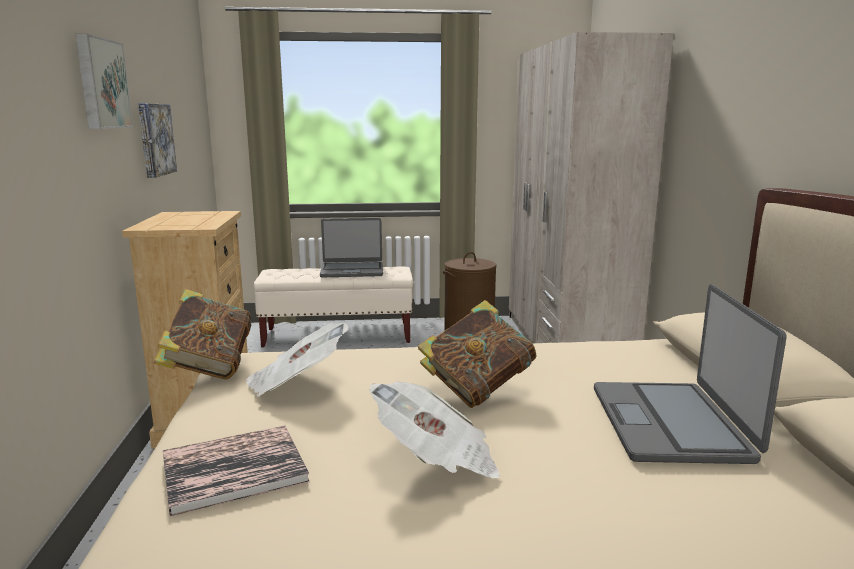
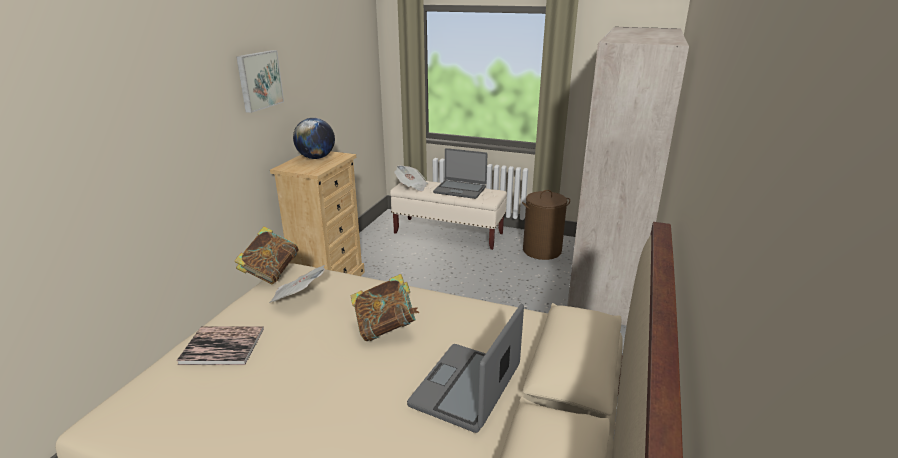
camera: 25 degrees right, 10 degrees up
(154, 139) = (311, 101): picture -> none
(184, 217) = (316, 158): none -> globe
(437, 460) = (312, 371): newspaper -> newspaper (411, 186)

